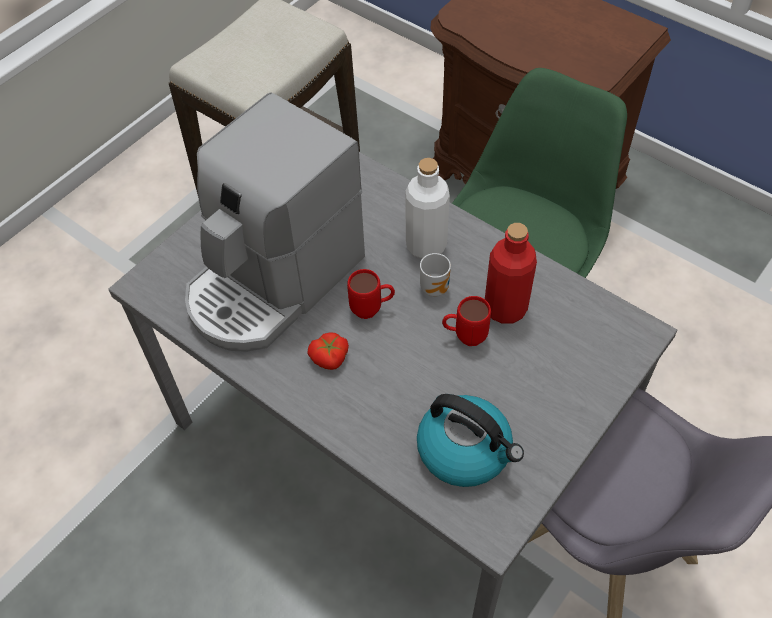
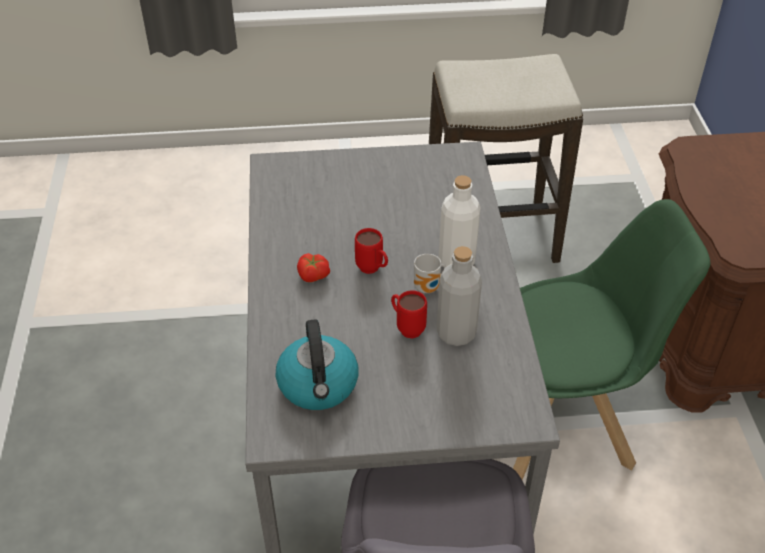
camera: 45 degrees right, 10 degrees down
(273, 282) = (338, 214): coffee machine -> none
(505, 308) = (456, 333): red bottle -> grey bottle

